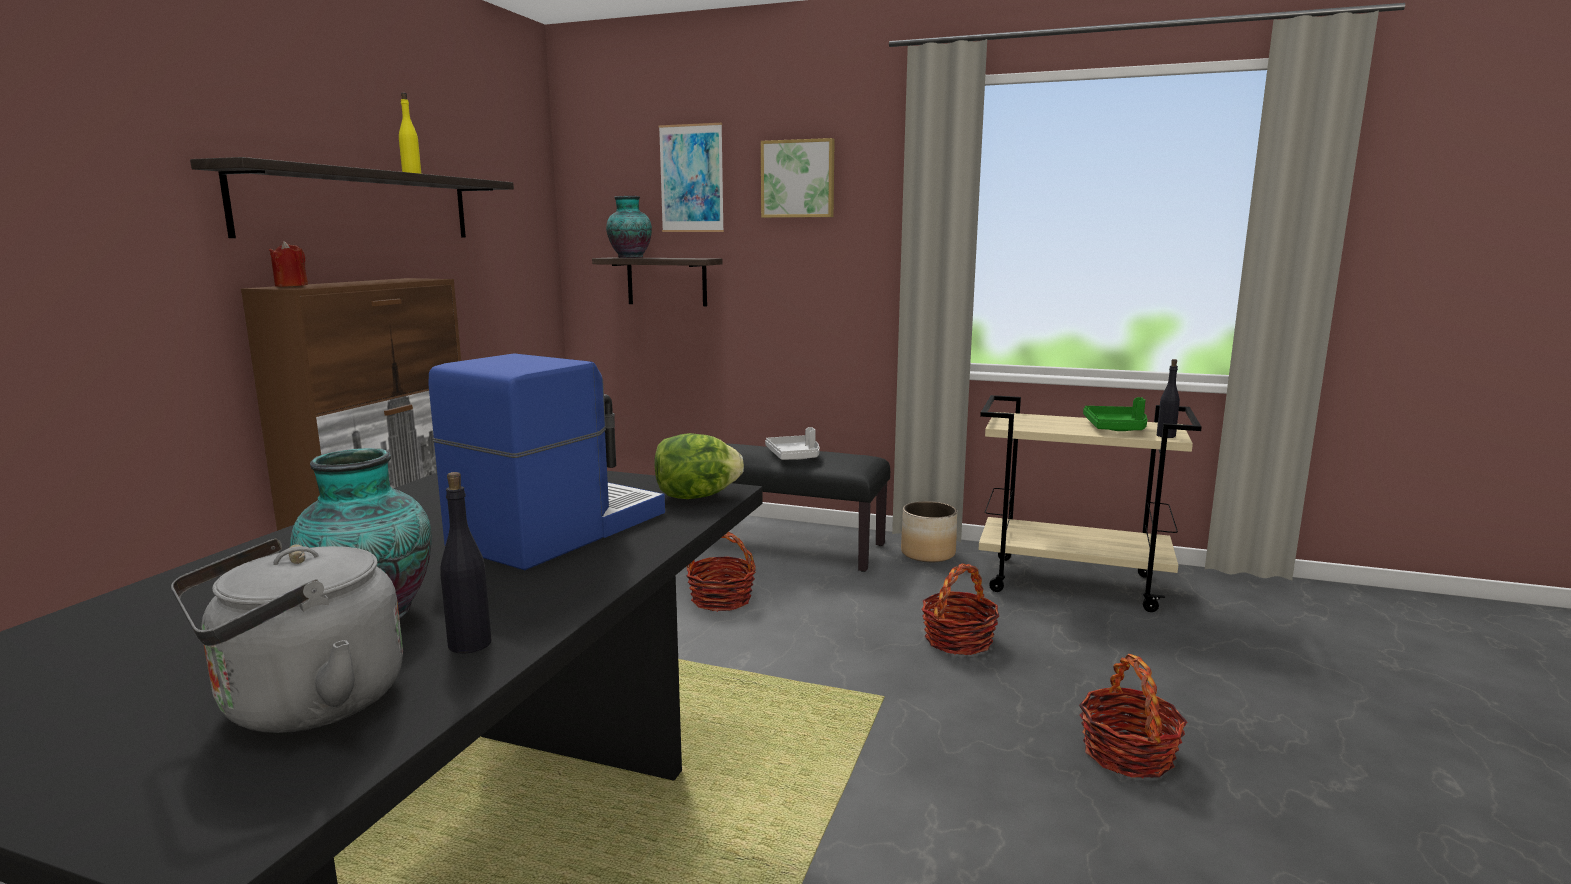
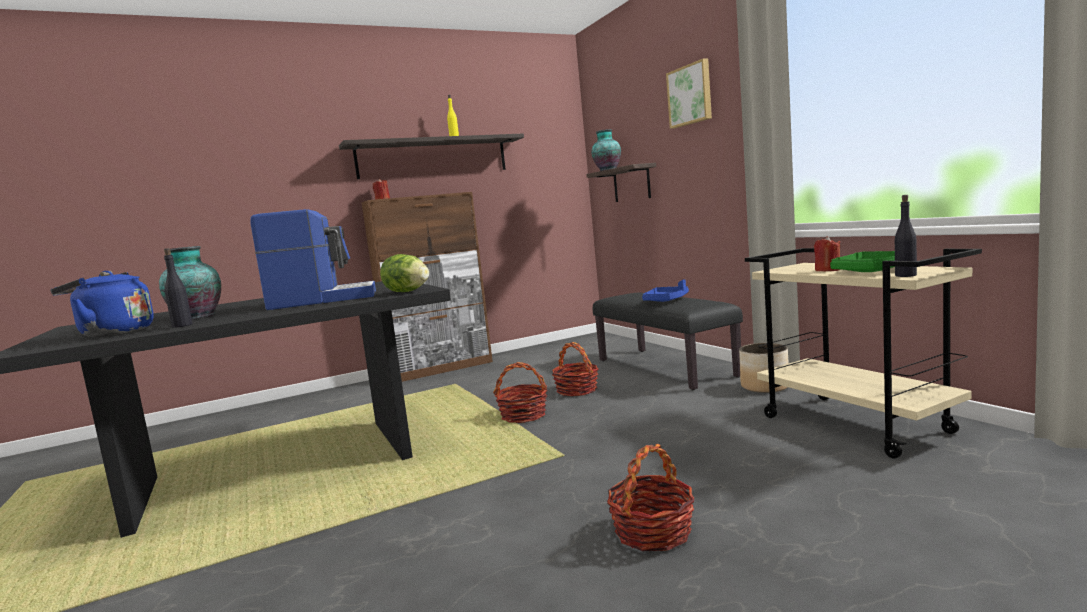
camera: 45 degrees right, 5 degrees down
(303, 706) = (113, 333): grey kettle -> blue kettle
(691, 178) = (638, 111): picture -> none
(794, 456) = (666, 300): grey tray -> blue tray
(958, 640) = (675, 439): basket -> basket (523, 415)
(1065, 426) = (827, 270): none -> red candle

